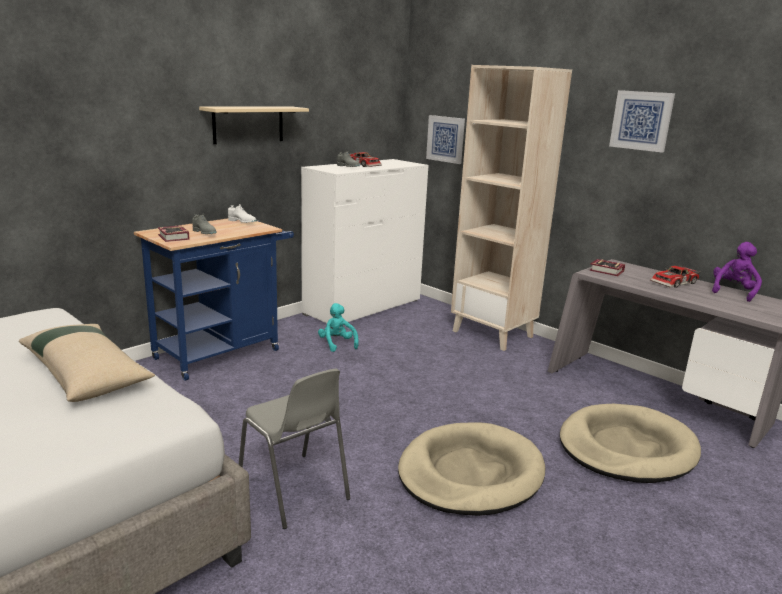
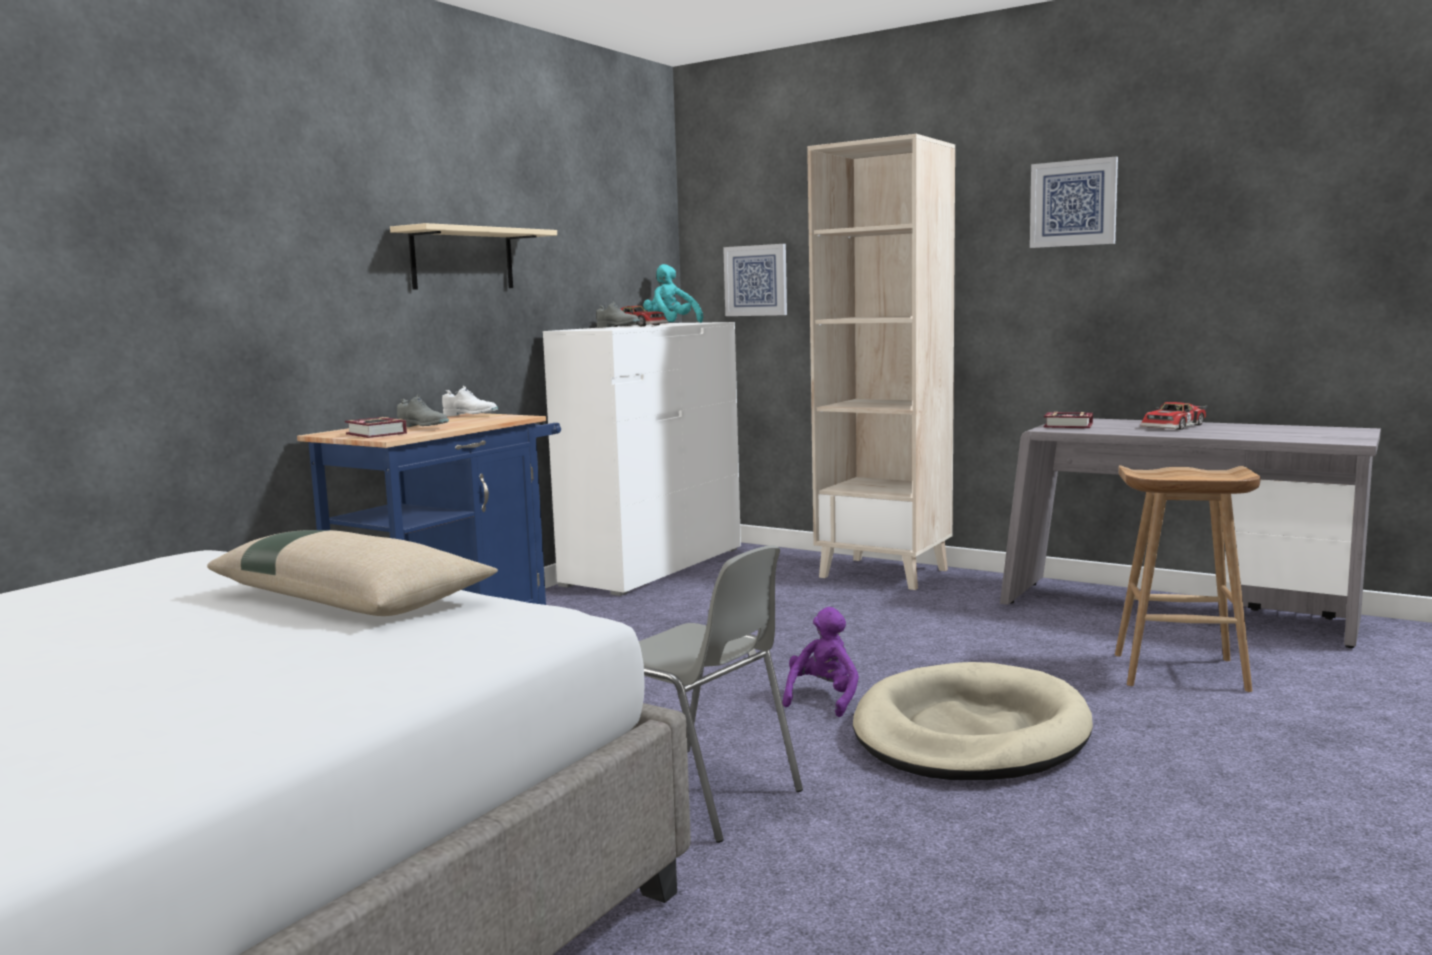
camera: 10 degrees left, 10 degrees down
(337, 344) = (643, 613): turquoise plush toy -> turquoise plush toy (671, 323)
(626, 448) = (1178, 672): beige dog bed -> brown stool
(733, 292) = (1262, 426): purple plush toy -> purple plush toy (823, 699)

